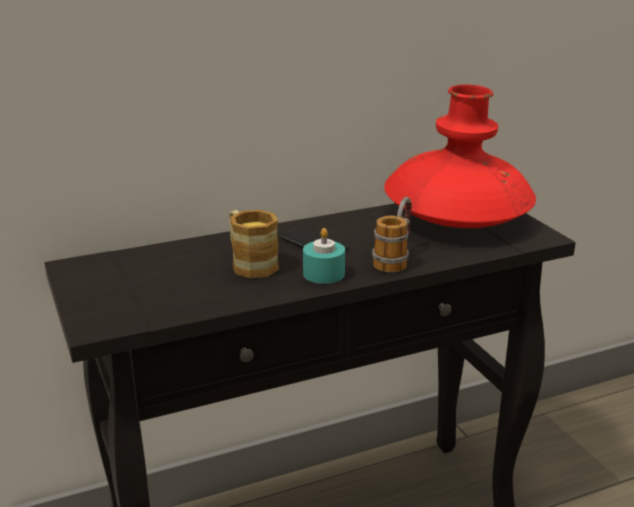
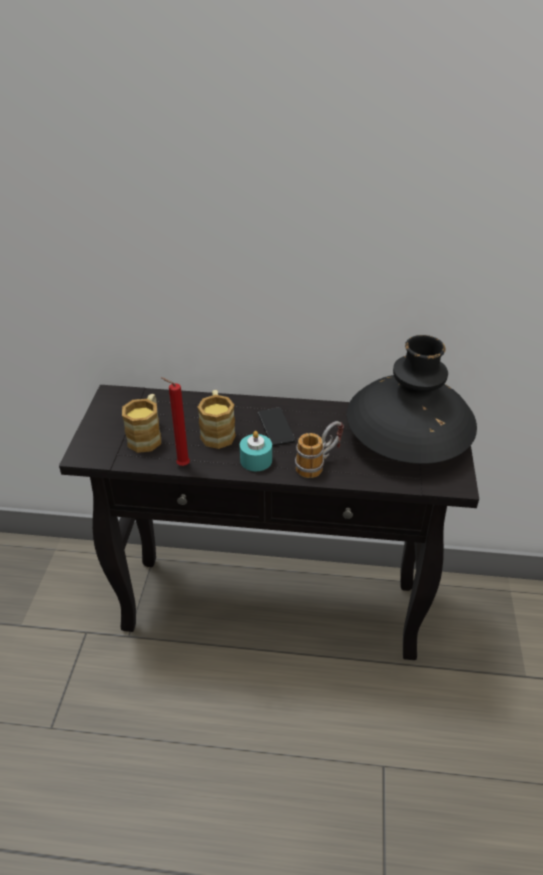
camera: 30 degrees right, 15 degrees up
(165, 288) = (147, 435): none -> mug
(240, 301) = (181, 465): none -> red candle
(457, 217) = (407, 437): red vase -> black vase

